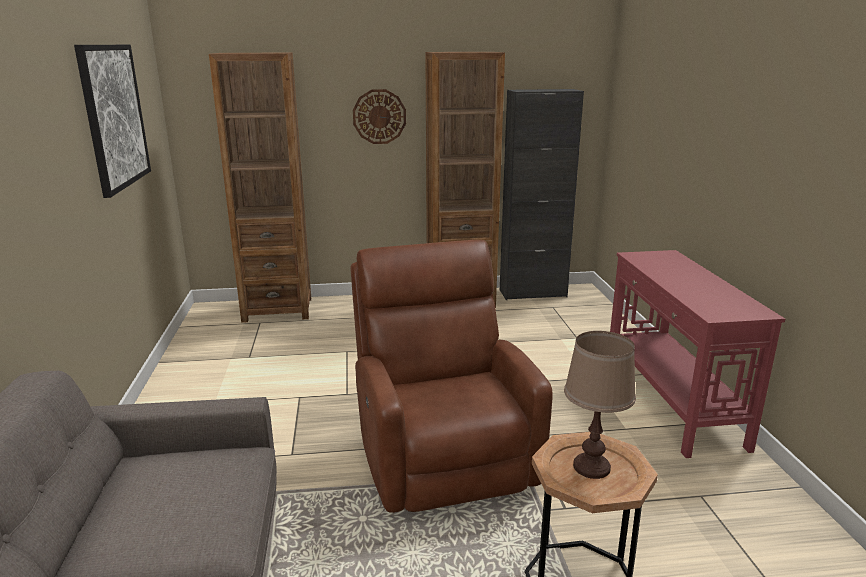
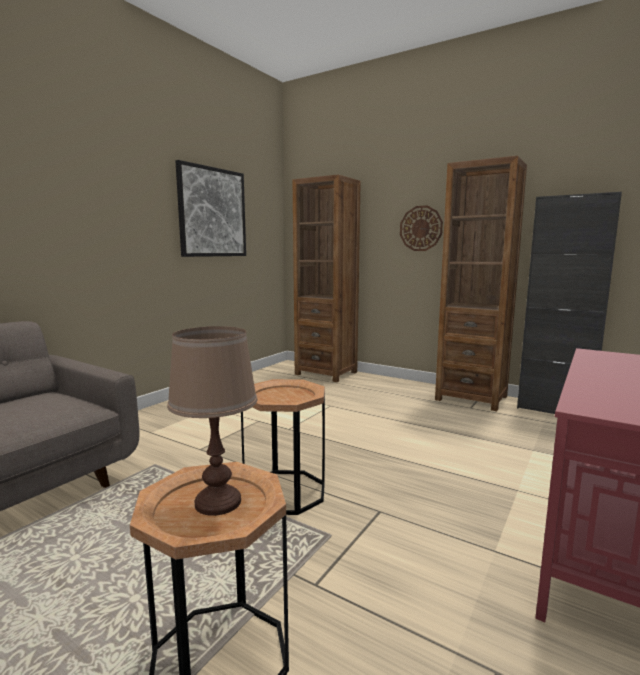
camera: 40 degrees right, 10 degrees down
(443, 455) = (285, 492): brown armchair -> brown side table

